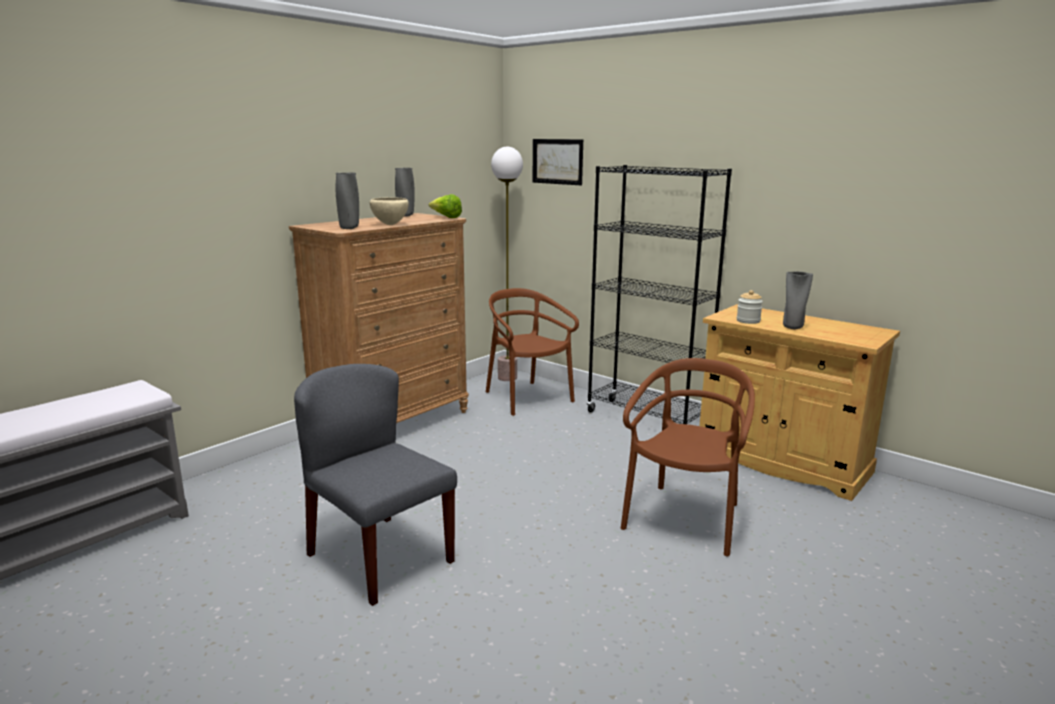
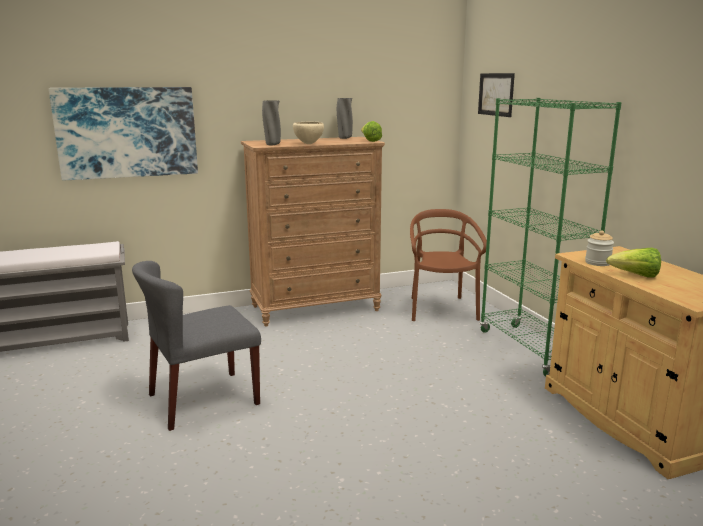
camera: 30 degrees right, 0 degrees up
(140, 222) = (127, 132): none -> picture
(379, 557) = (203, 400): grey chair -> grey chair turned 105 degrees counterclockwise
(507, 378) = (443, 290): floor lamp -> none
(646, 420) = (530, 350): black bookcase -> green bookcase
(685, 519) = (464, 443): brown chair -> none
(792, 328) = (635, 276): grey vase -> lettuce

